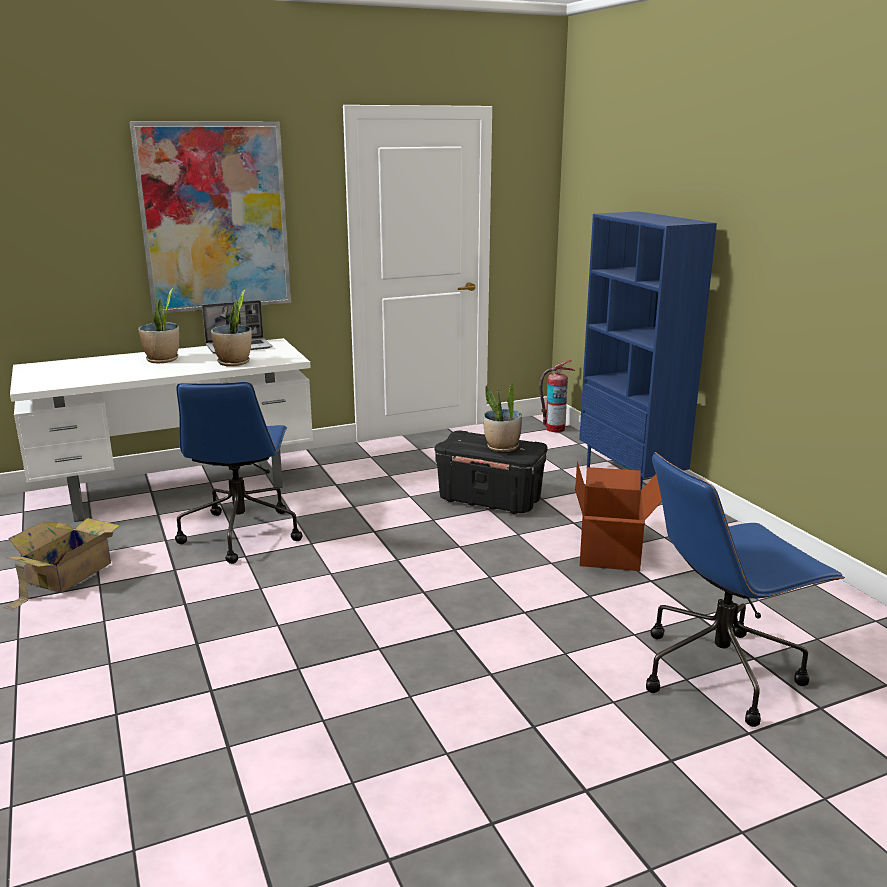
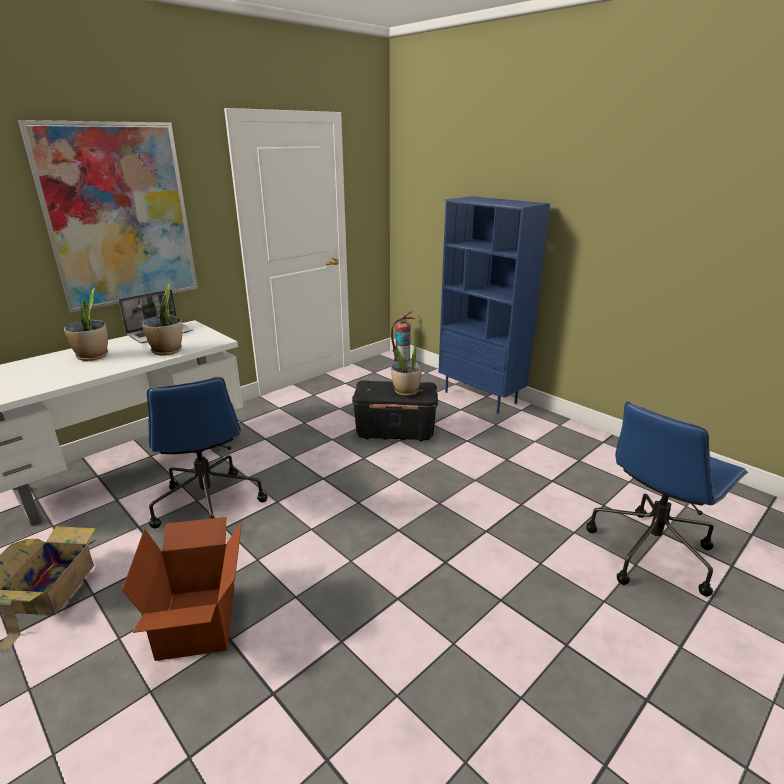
camera: 20 degrees left, 5 degrees up
(611, 552) = (509, 461): cardboard box -> cardboard box (199, 621)

